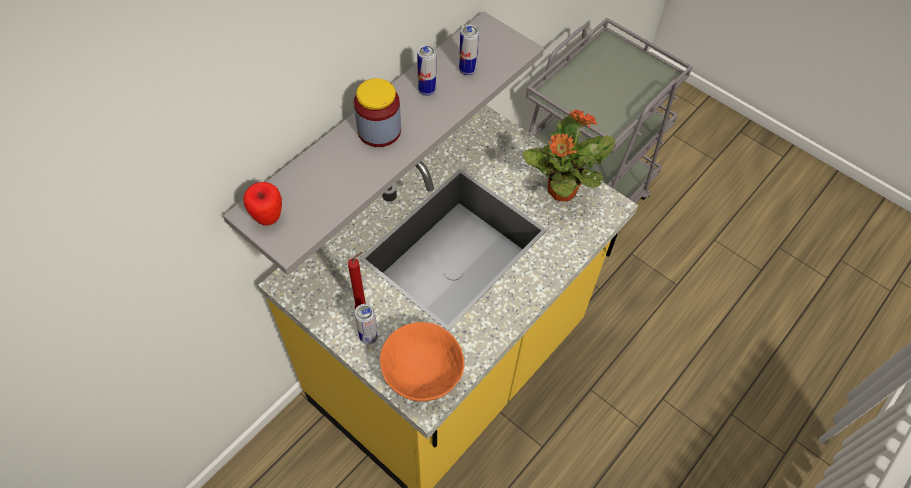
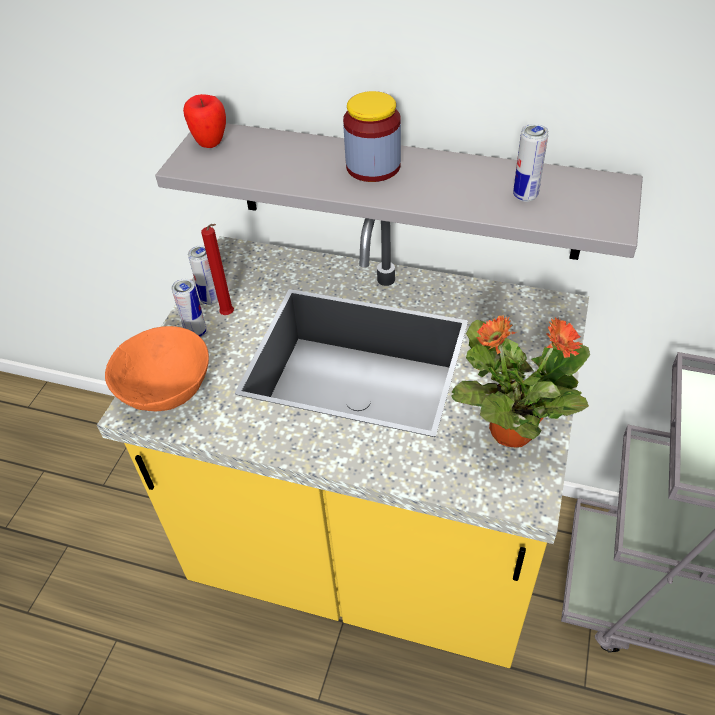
camera: 70 degrees right, 10 degrees down
(427, 90) = (463, 178): can -> can (210, 299)

